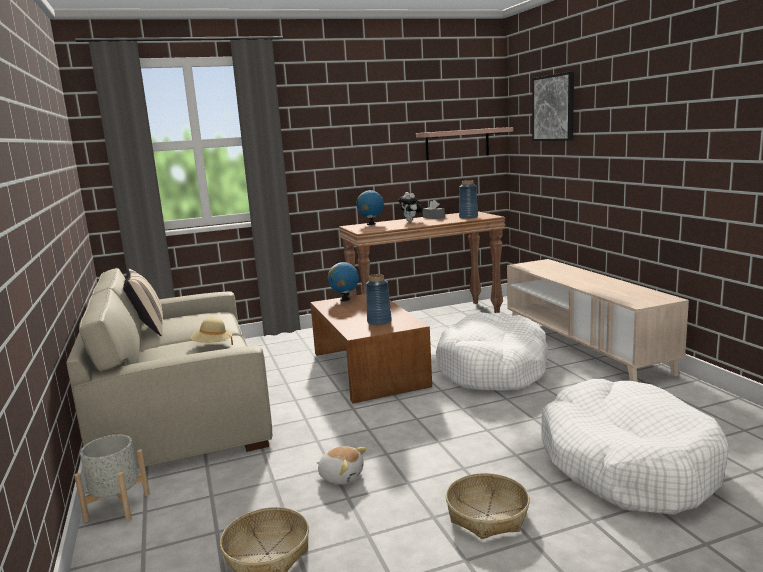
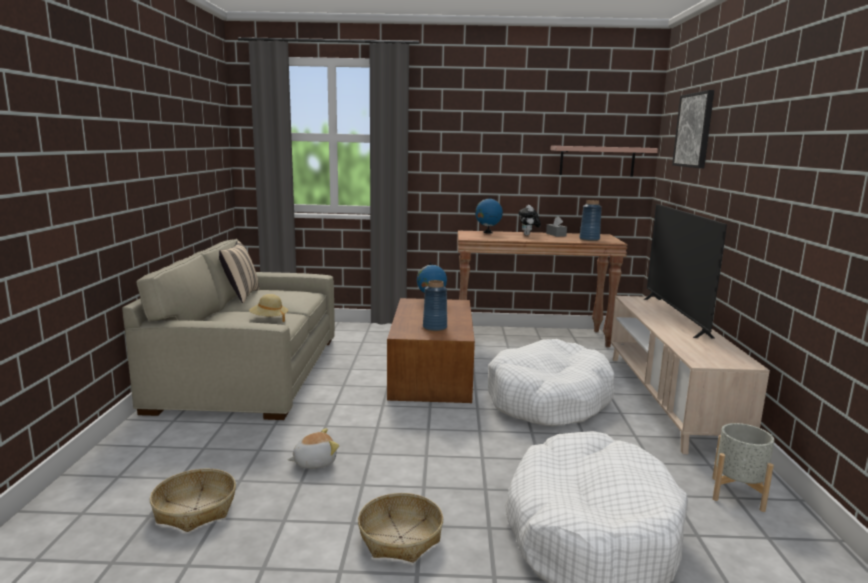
camera: 20 degrees right, 0 degrees up
(117, 507) = (134, 437): grey planter -> grey planter (737, 494)
(341, 476) = (314, 462): plush toy -> plush toy turned 75 degrees counterclockwise
(574, 273) = (675, 316): none -> television

